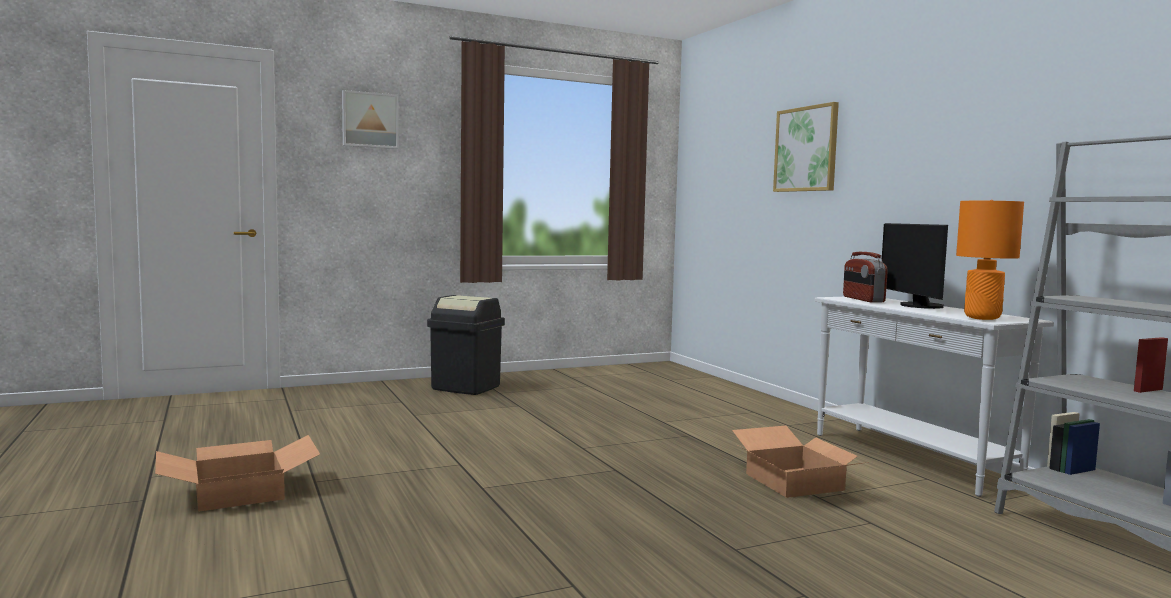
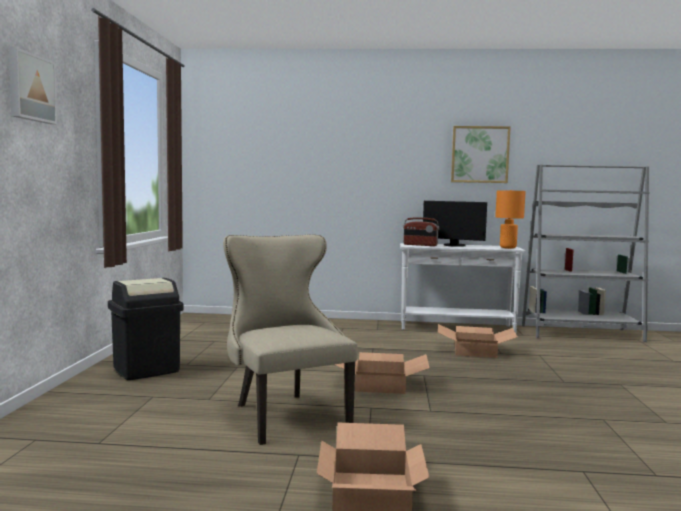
camera: 60 degrees left, 0 degrees up
(401, 441) = (285, 414): none -> beige chair
(546, 457) = (381, 384): none -> cardboard box
(806, 149) = (338, 151): picture -> picture (480, 154)

